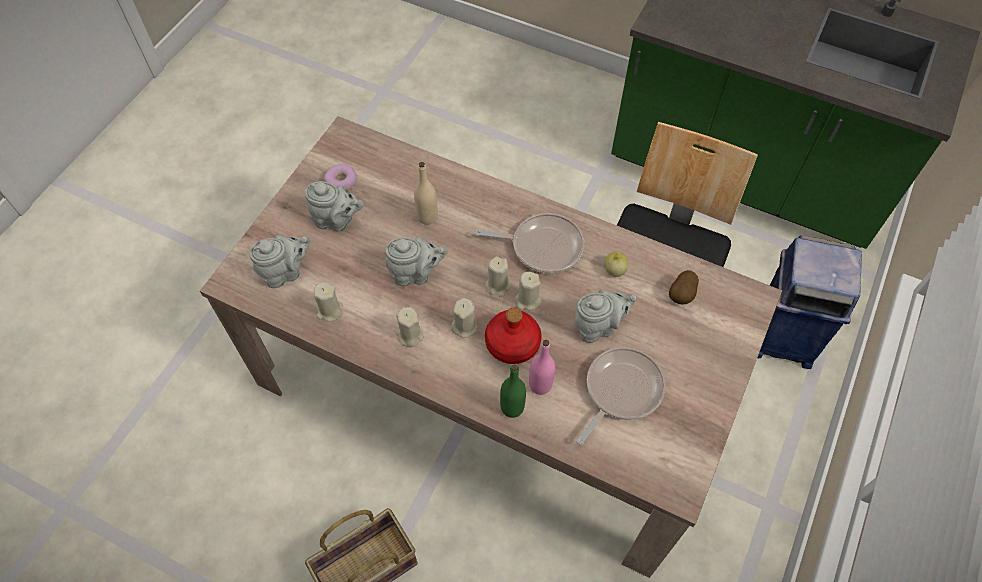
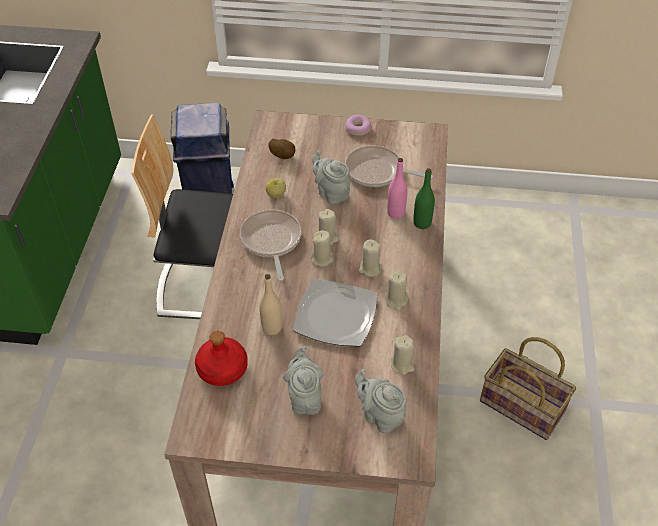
camera: 110 degrees left, 10 degrees down
(342, 182) = (255, 412): donut -> donut (358, 129)
(415, 274) = (336, 316): grey teapot -> plate
(512, 342) = (369, 236): red bottle -> red bottle (222, 369)

